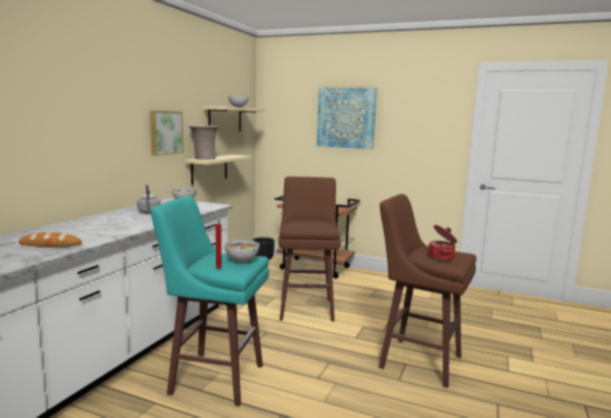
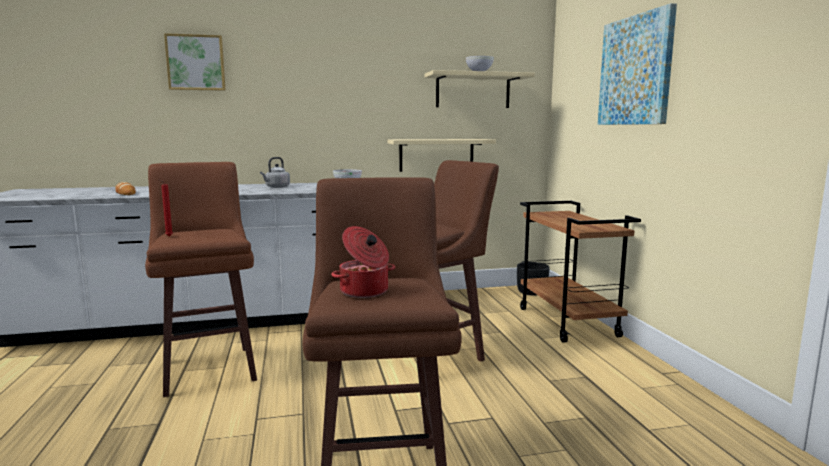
camera: 55 degrees right, 0 degrees up
(165, 132) = (353, 106): picture -> picture (196, 63)
(204, 159) = (407, 139): beige vase -> none
(214, 378) = (210, 369): turquoise stool -> brown stool
(241, 261) = (206, 236): bowl -> none

